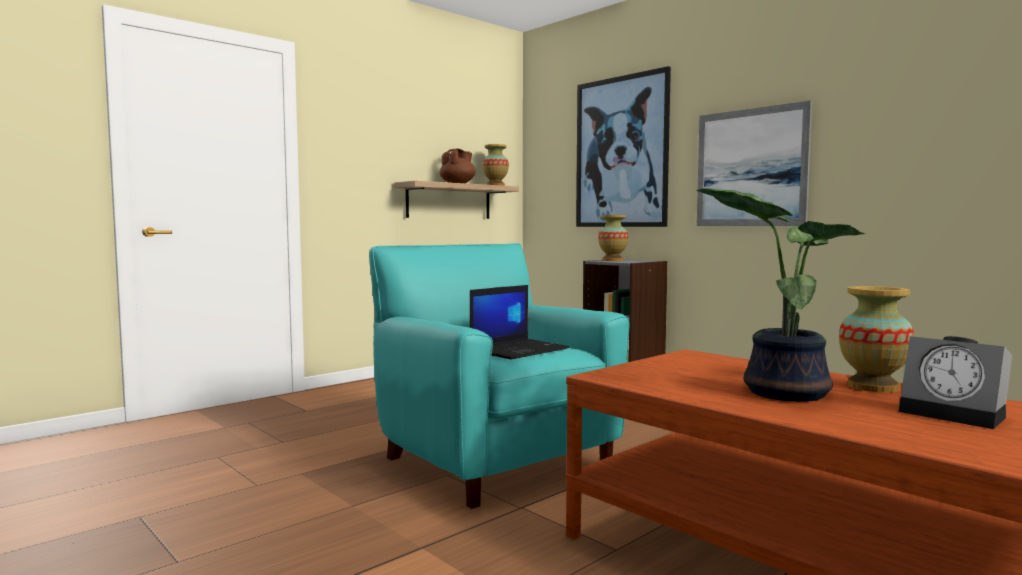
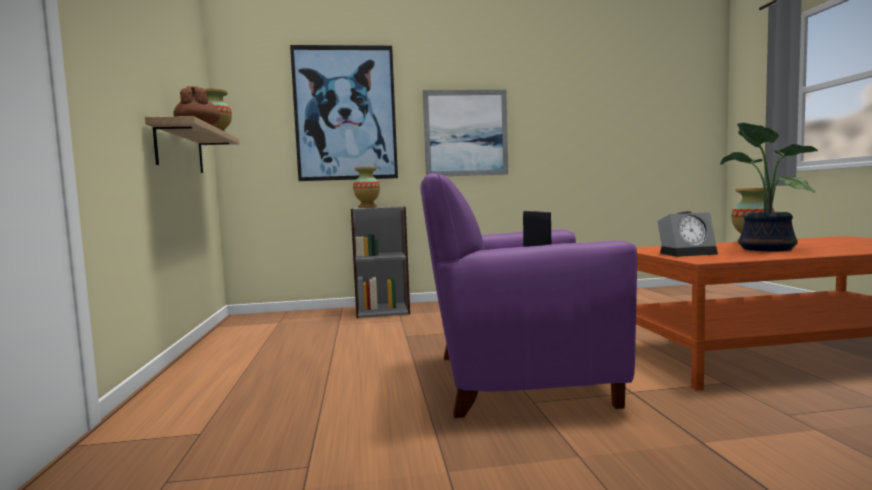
camera: 55 degrees left, 0 degrees up
(496, 460) = (515, 379): turquoise armchair -> purple armchair
(956, 414) = (818, 243): alarm clock -> alarm clock (688, 253)

